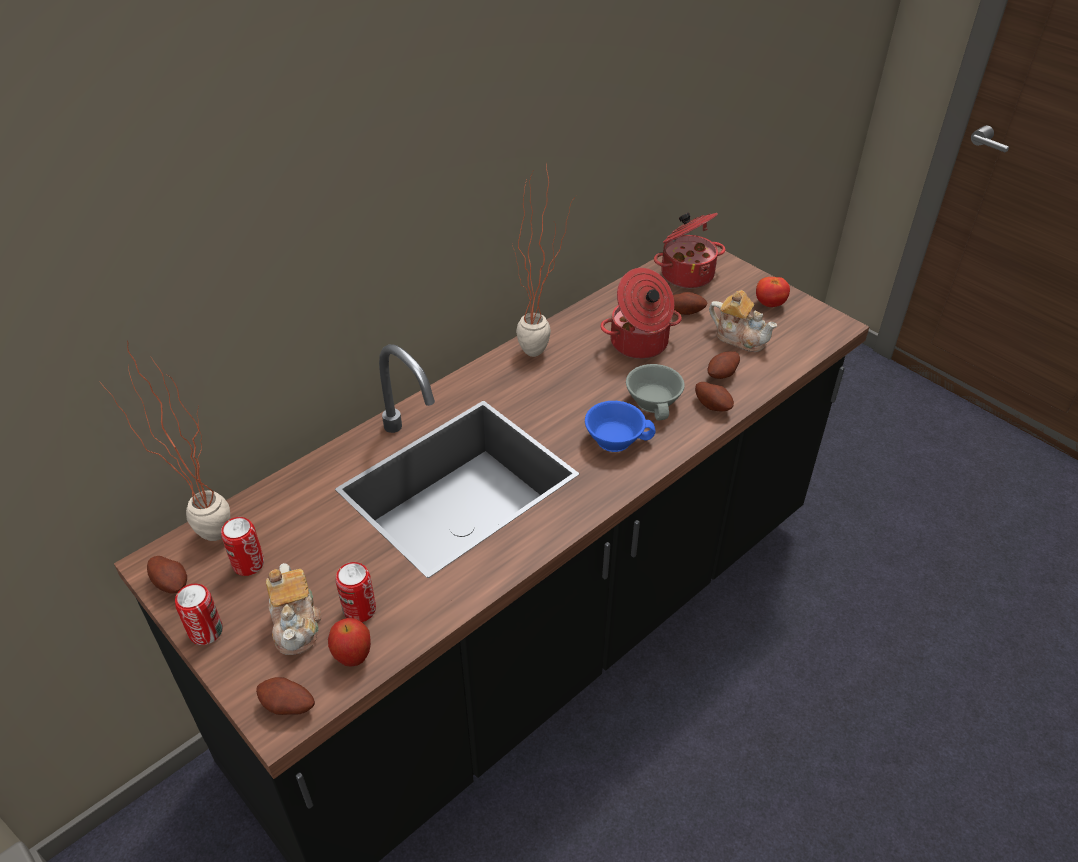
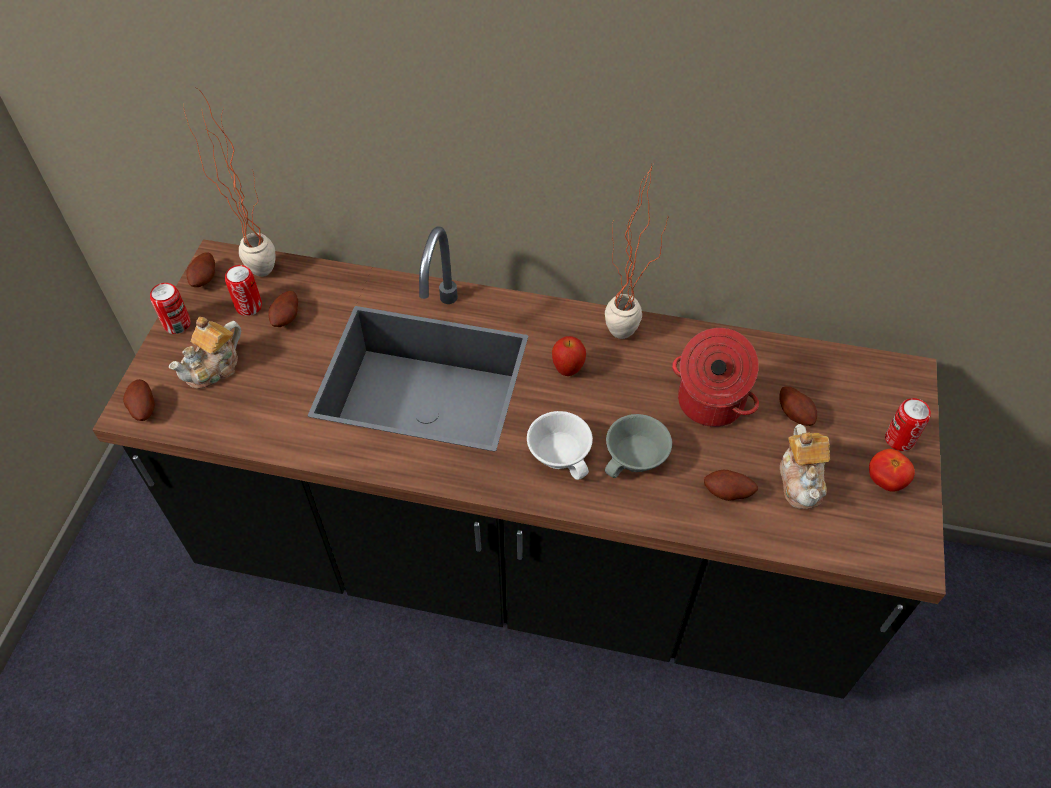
camera: 55 degrees right, 10 degrees up
(353, 657) = (205, 418): apple -> apple (568, 369)
(359, 610) = (249, 394): can -> can (899, 439)
(616, 438) = (562, 453): blue cup -> white cup
(686, 274) = (859, 384): cooking pot -> none
(713, 405) = (674, 507): potato -> potato (287, 318)

